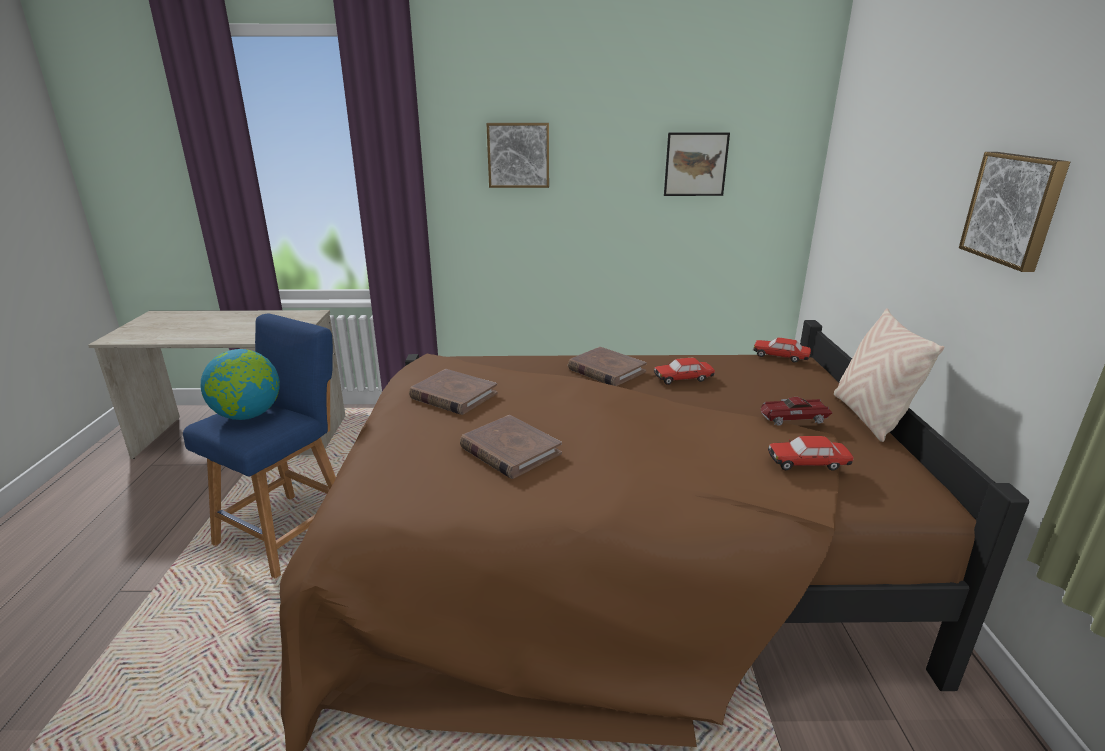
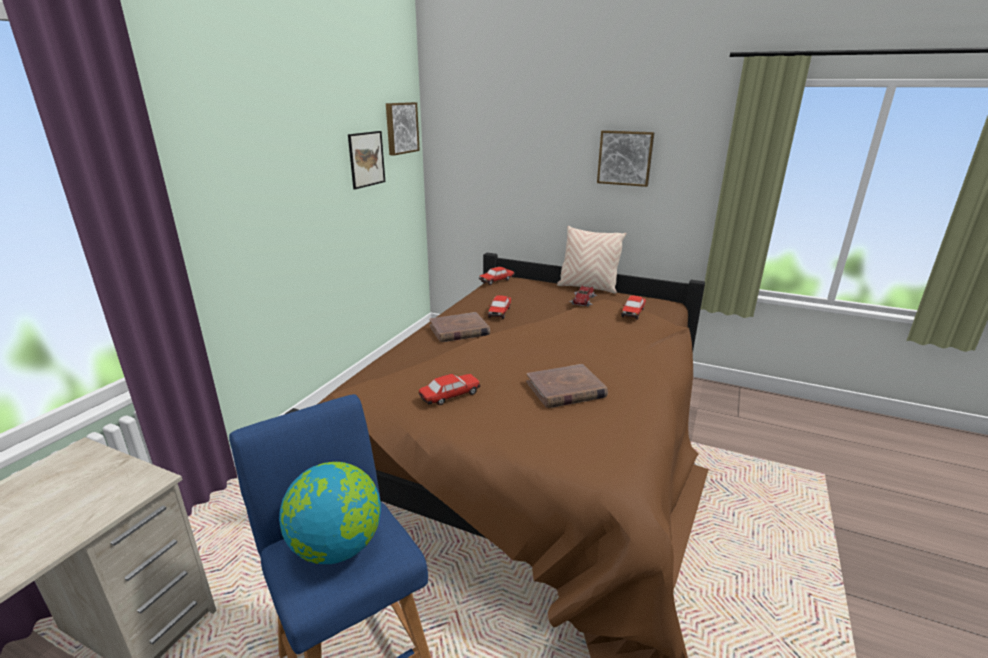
camera: 65 degrees left, 0 degrees up
(453, 396) = (450, 396): brown book -> toy car
(518, 155) = (245, 170): picture -> picture (401, 128)

